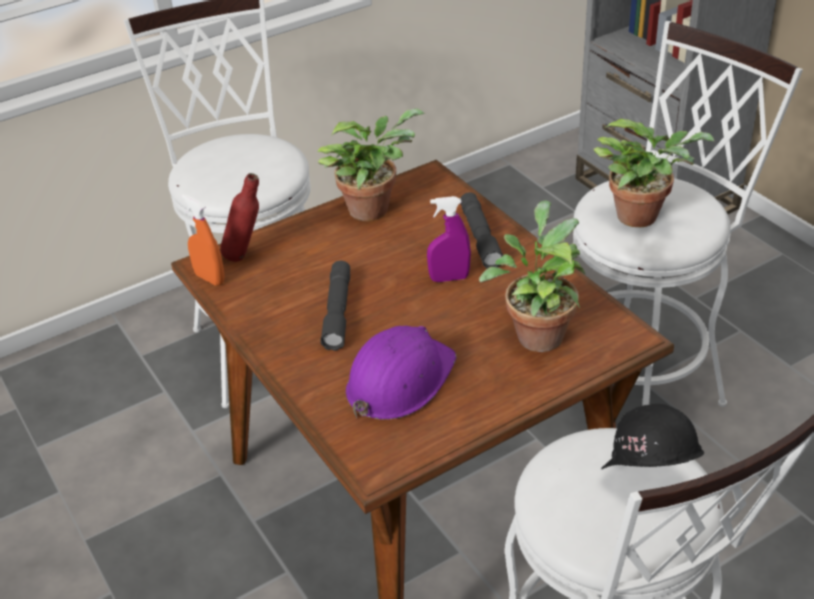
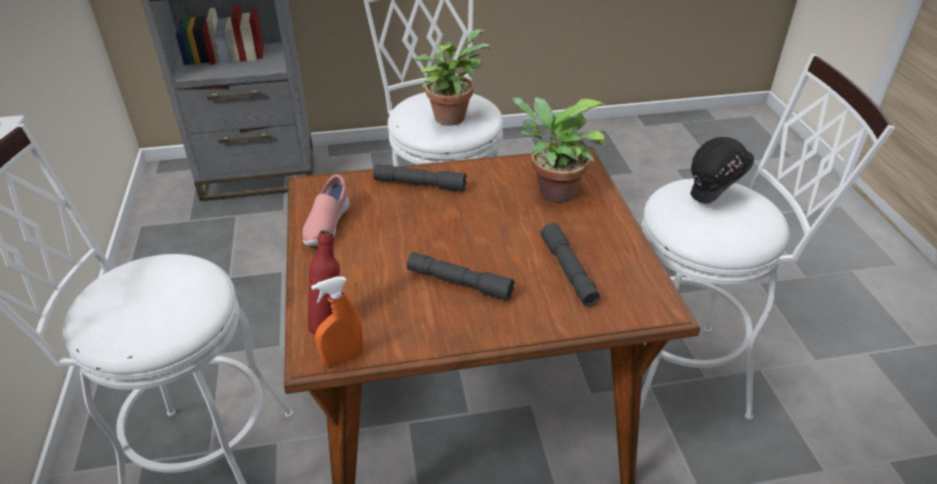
camera: 70 degrees left, 0 degrees up
(372, 207) = (326, 226): potted plant -> pink shoe
(399, 380) = (568, 271): purple hard hat -> grey flashlight
(449, 278) = (459, 213): purple spray bottle -> none

